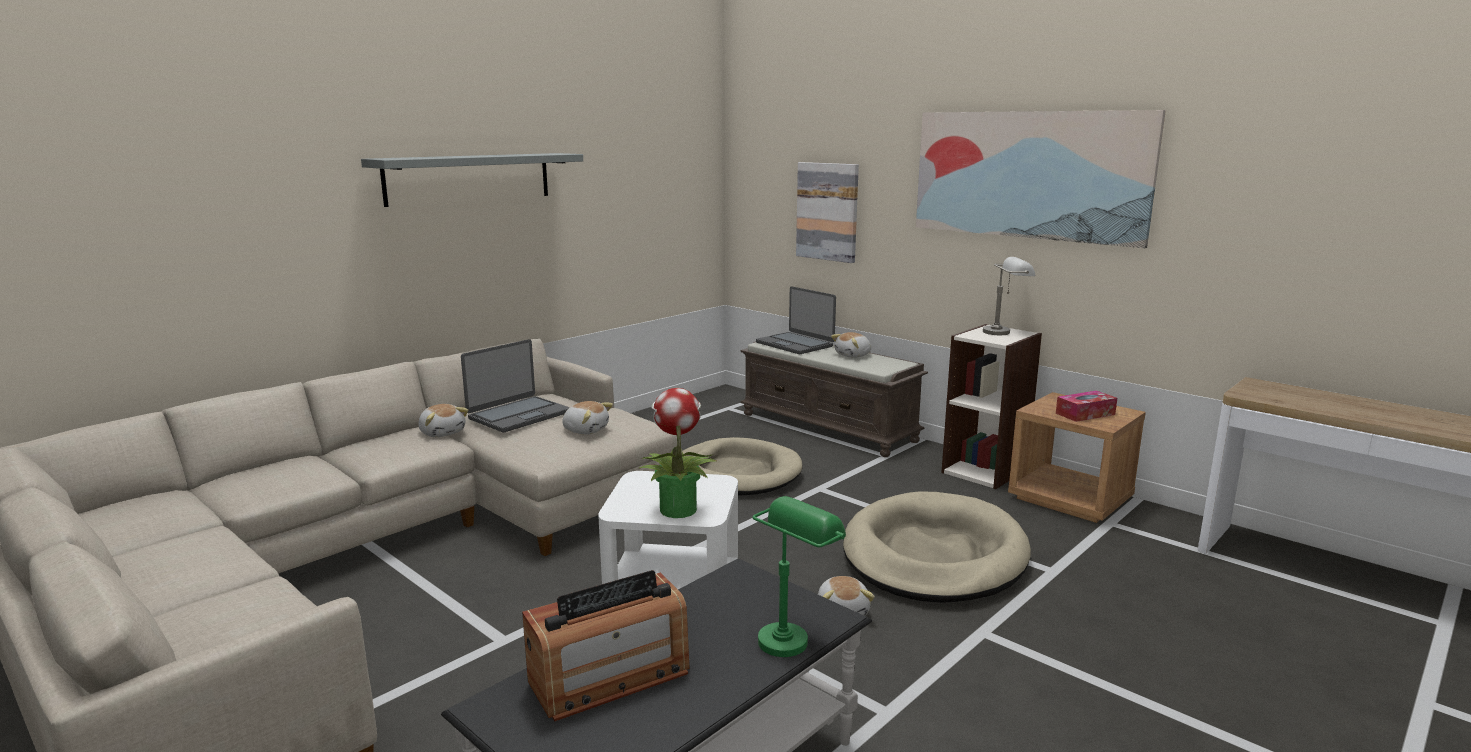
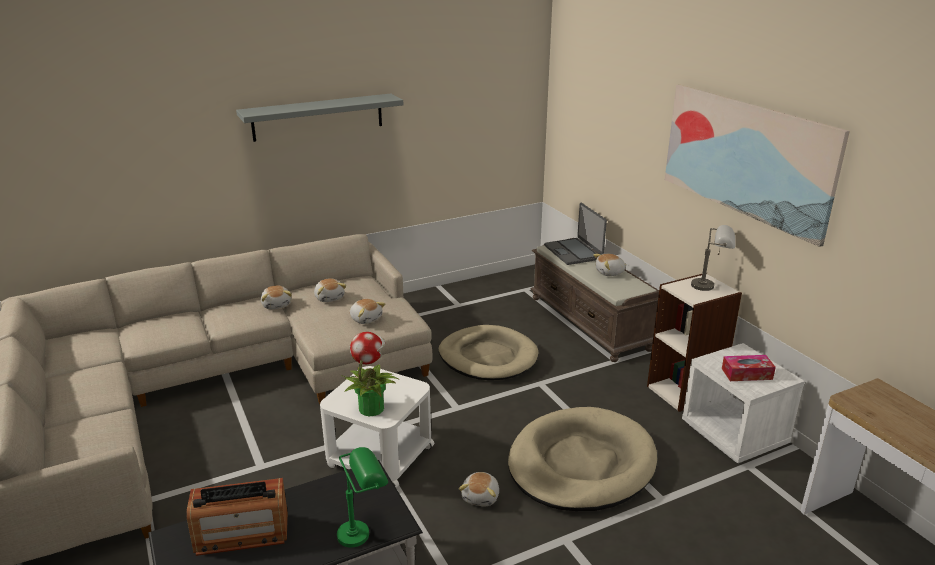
camera: 20 degrees right, 10 degrees up
(518, 415) = (329, 297): laptop -> plush toy
(827, 211) = (610, 148): picture -> none
(1071, 499) = (734, 435): brown nightstand -> white nightstand

